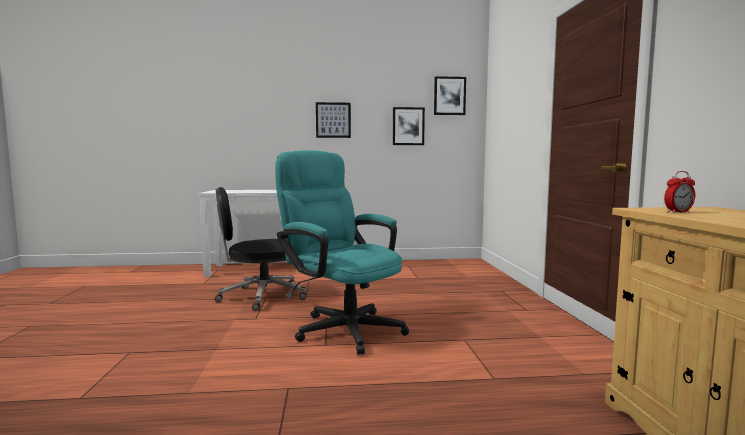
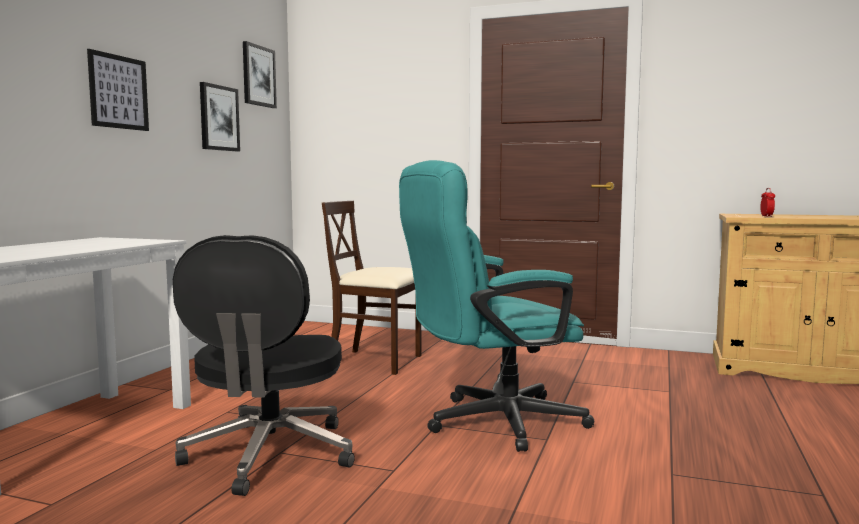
camera: 65 degrees left, 0 degrees up
(425, 286) = (376, 361): none -> beige chair

